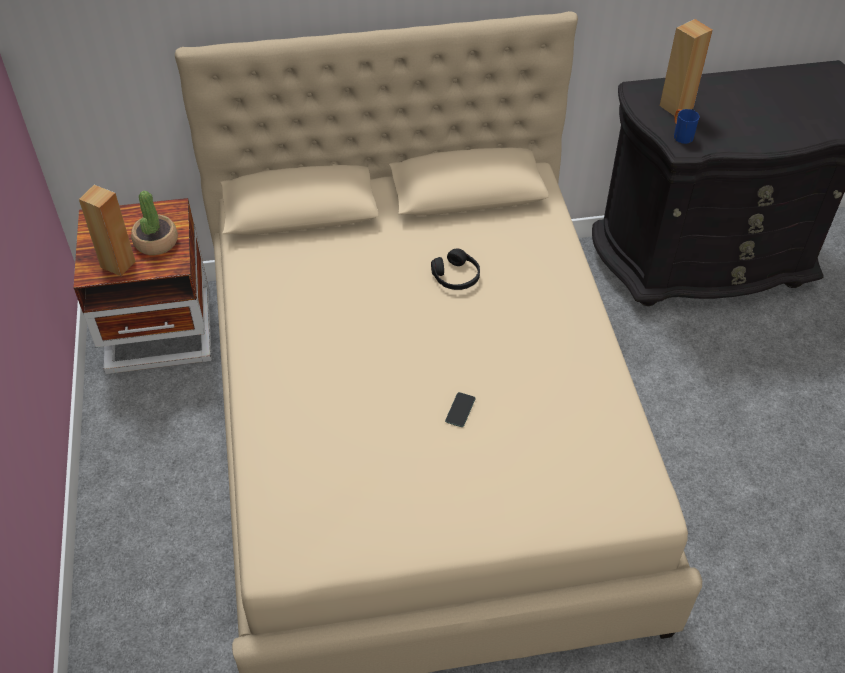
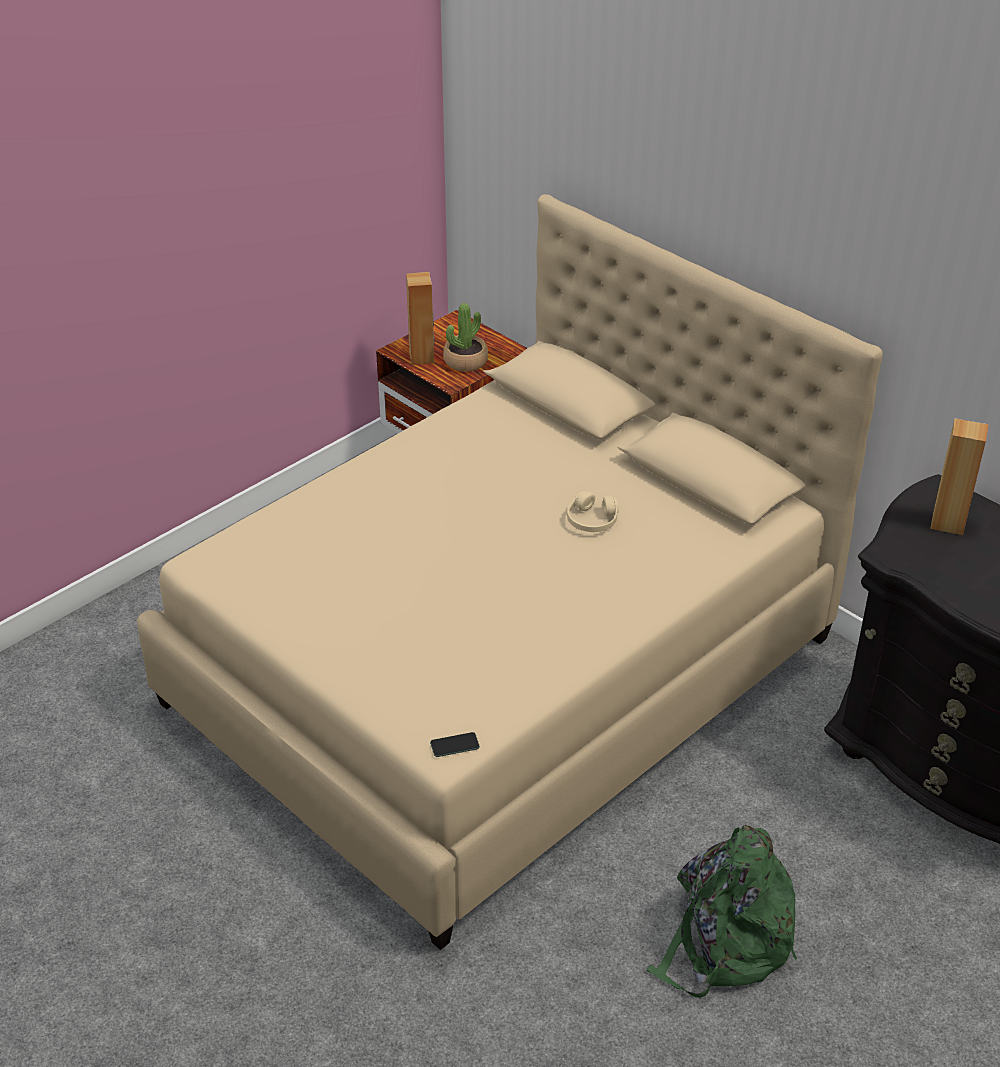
camera: 55 degrees right, 10 degrees down
(456, 276) = (592, 520): black headphones -> beige headphones
(460, 410) = (439, 591): phone -> phone (454, 745)
(680, 135) = (904, 542): blue mug -> none
(761, 465) = (724, 941): none -> green backpack

